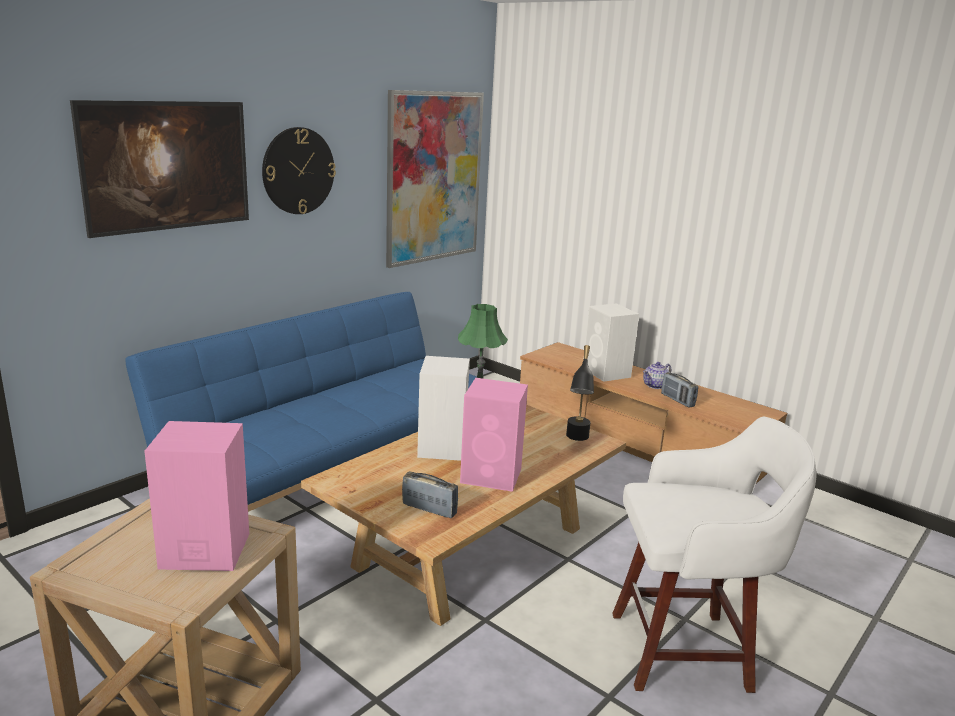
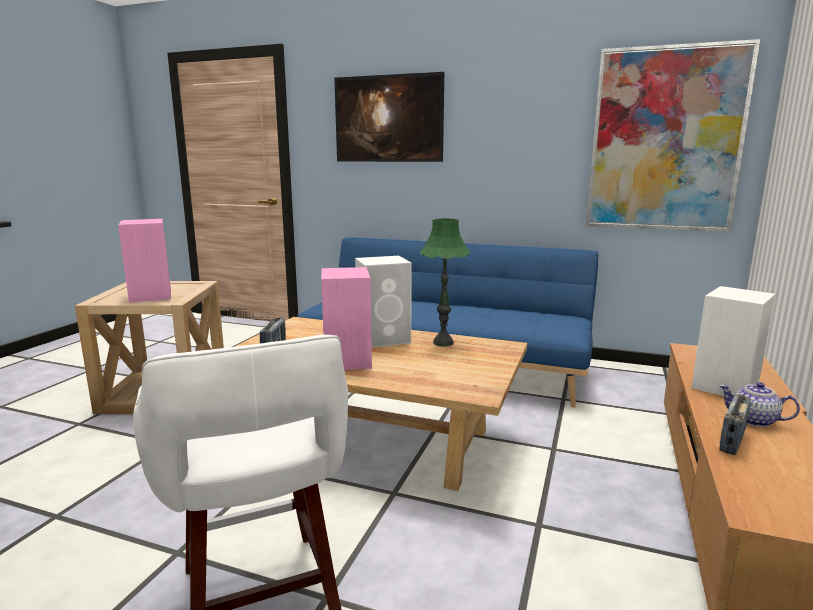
camera: 70 degrees right, 5 degrees down
(298, 171) = (492, 126): wall clock -> none
(576, 440) = (465, 382): black table lamp -> none

